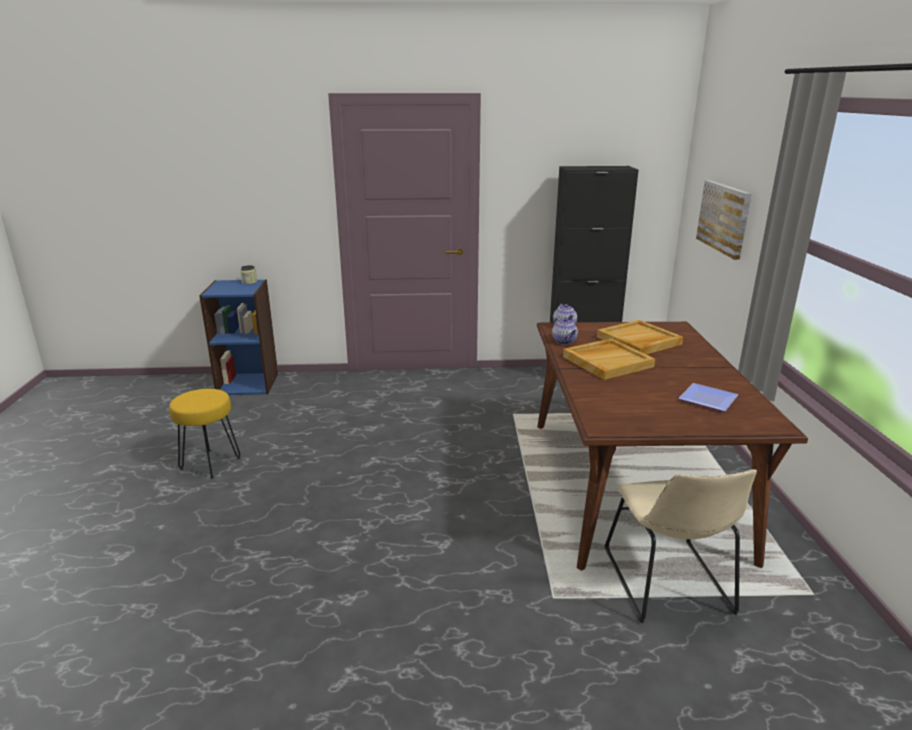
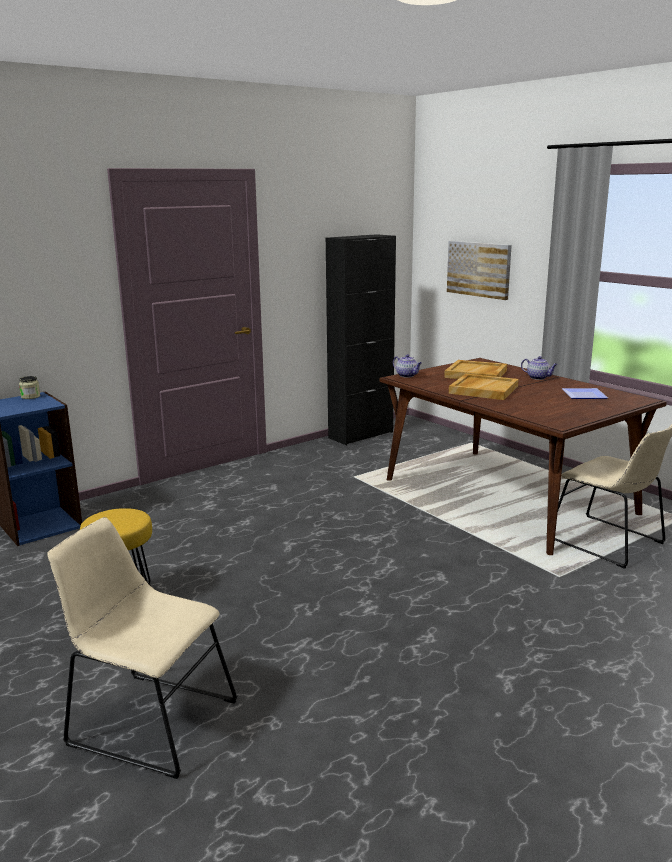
camera: 35 degrees left, 5 degrees down
(95, 565) = (147, 720): none -> beige chair
(564, 341) = (429, 384): teapot -> teapot (538, 378)

